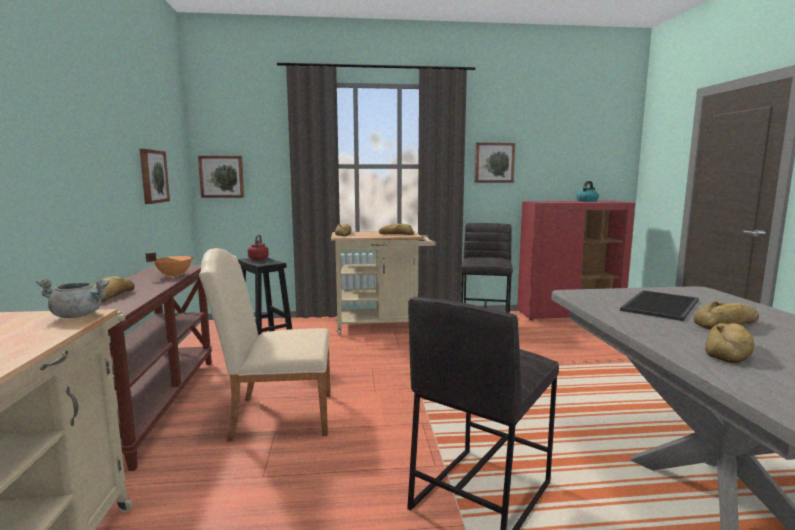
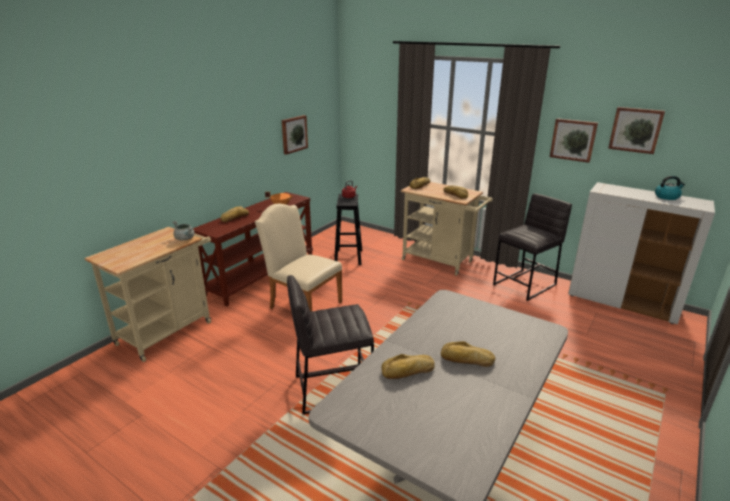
camera: 40 degrees right, 15 degrees up
(222, 176) = (357, 124): picture -> picture (635, 130)
(569, 314) = (622, 303): red cabinet -> white cabinet
(662, 306) = (472, 330): tray -> none

